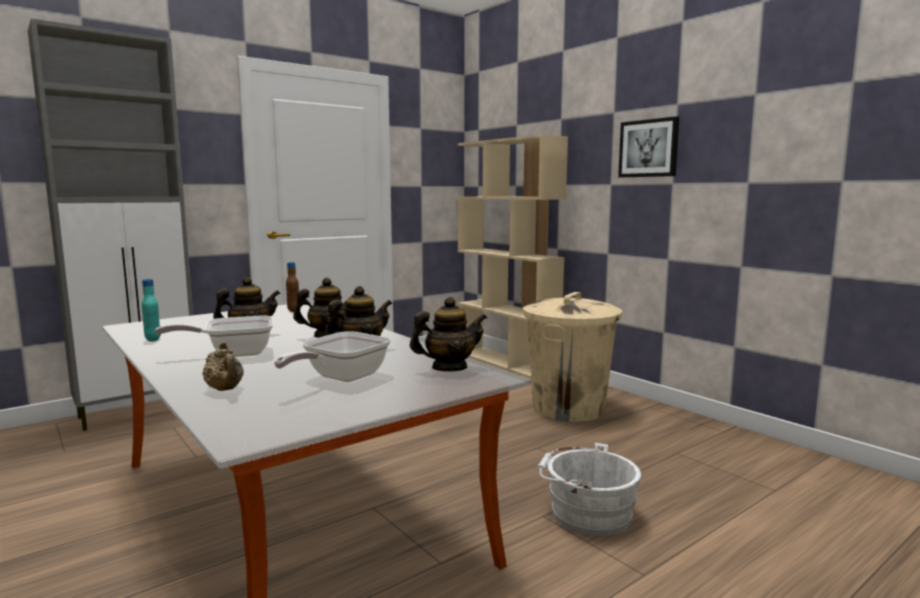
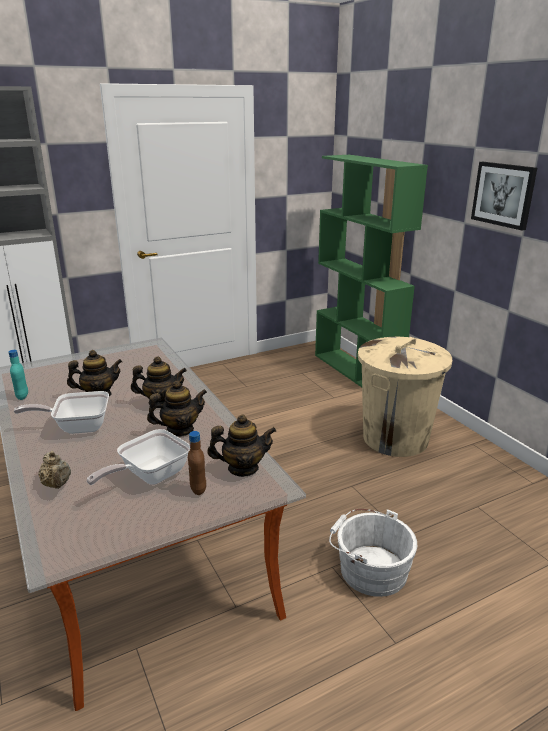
camera: 10 degrees right, 15 degrees up
(293, 311) = (145, 354): brown bottle -> brown bottle (198, 489)
(507, 363) = (357, 372): beige bookcase -> green bookcase

